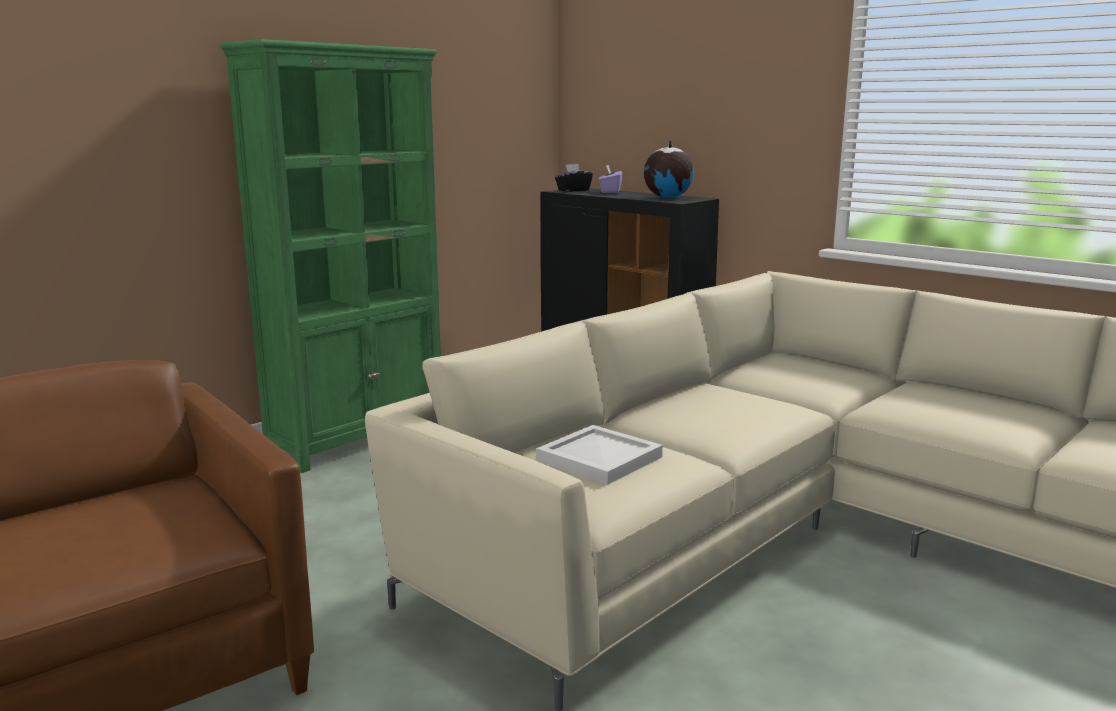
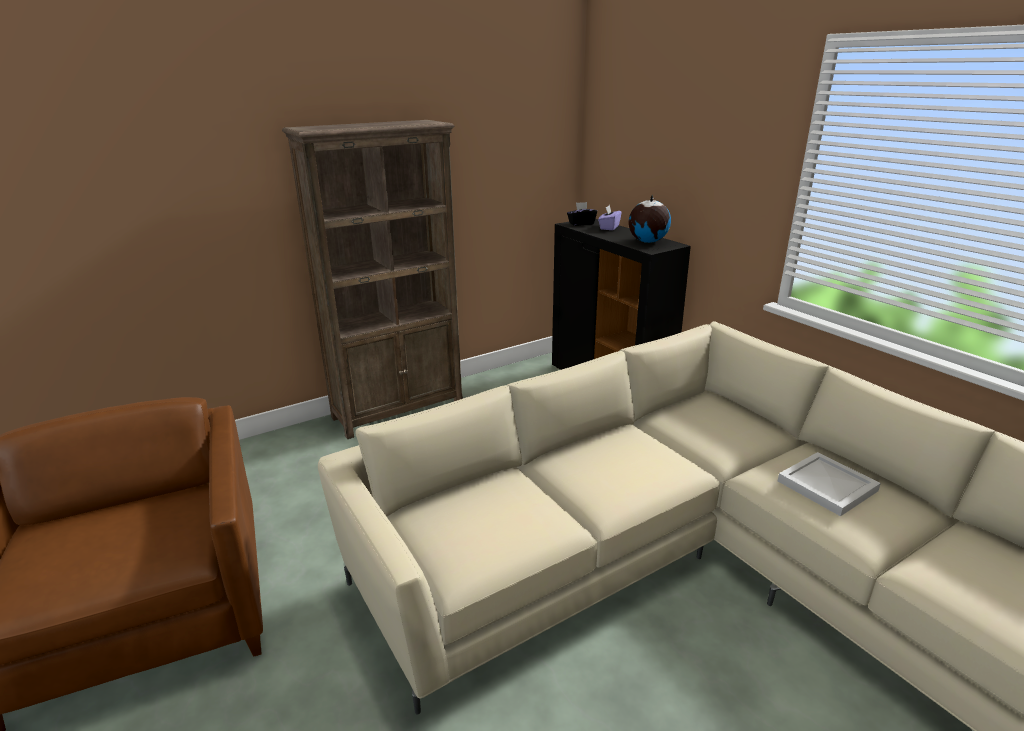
camera: 15 degrees right, 10 degrees up
(359, 439) = (399, 410): green bookcase -> brown bookcase
(597, 458) = (489, 512): white tray -> white tray (825, 486)

